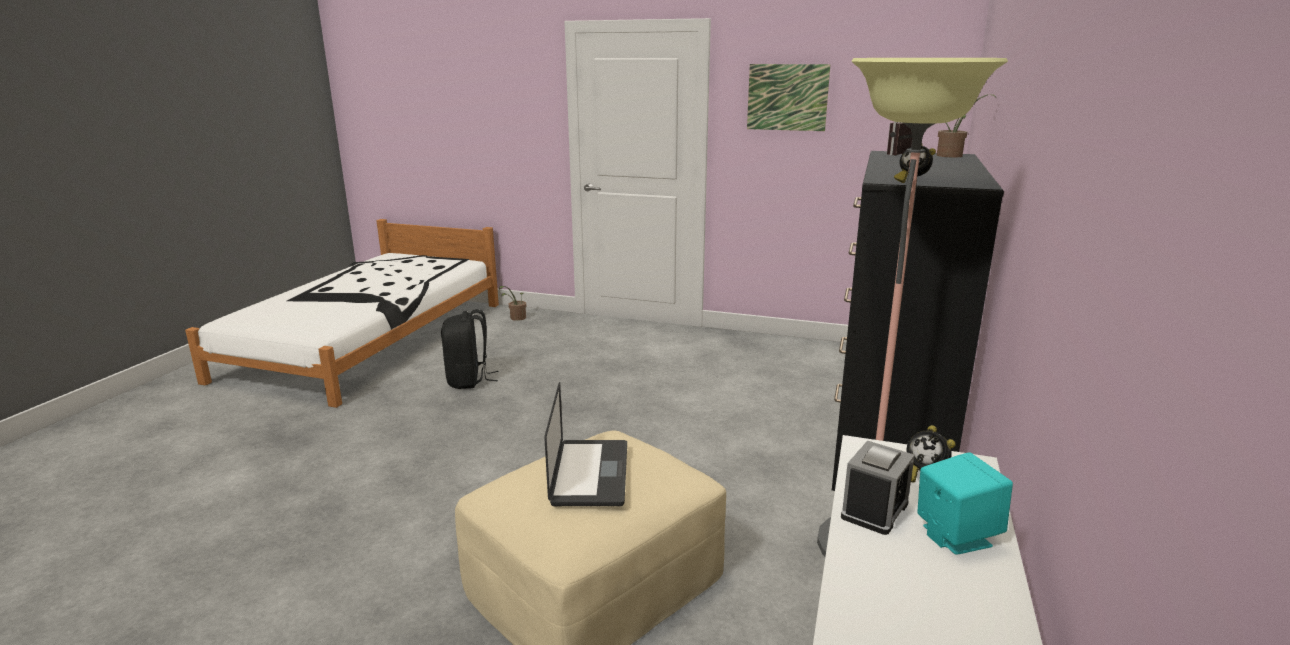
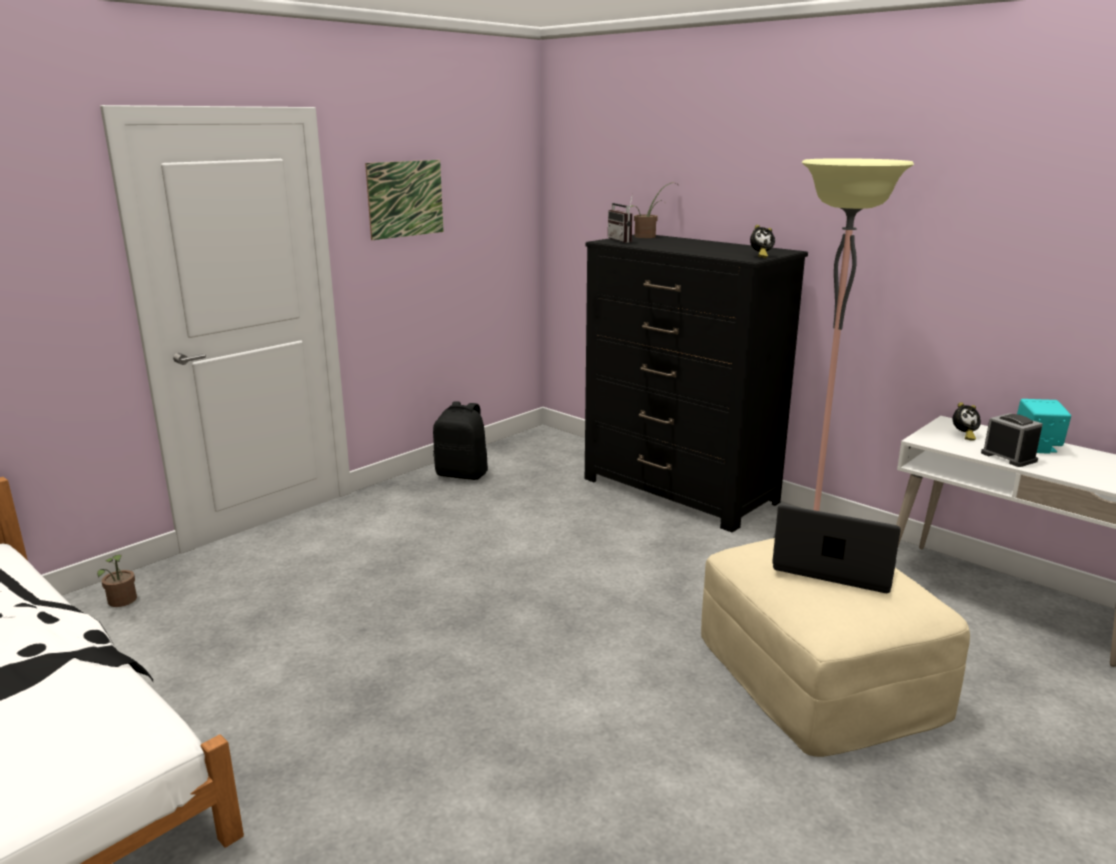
camera: 65 degrees left, 0 degrees up
(469, 380) = (300, 680): black backpack -> black backpack (462, 474)

